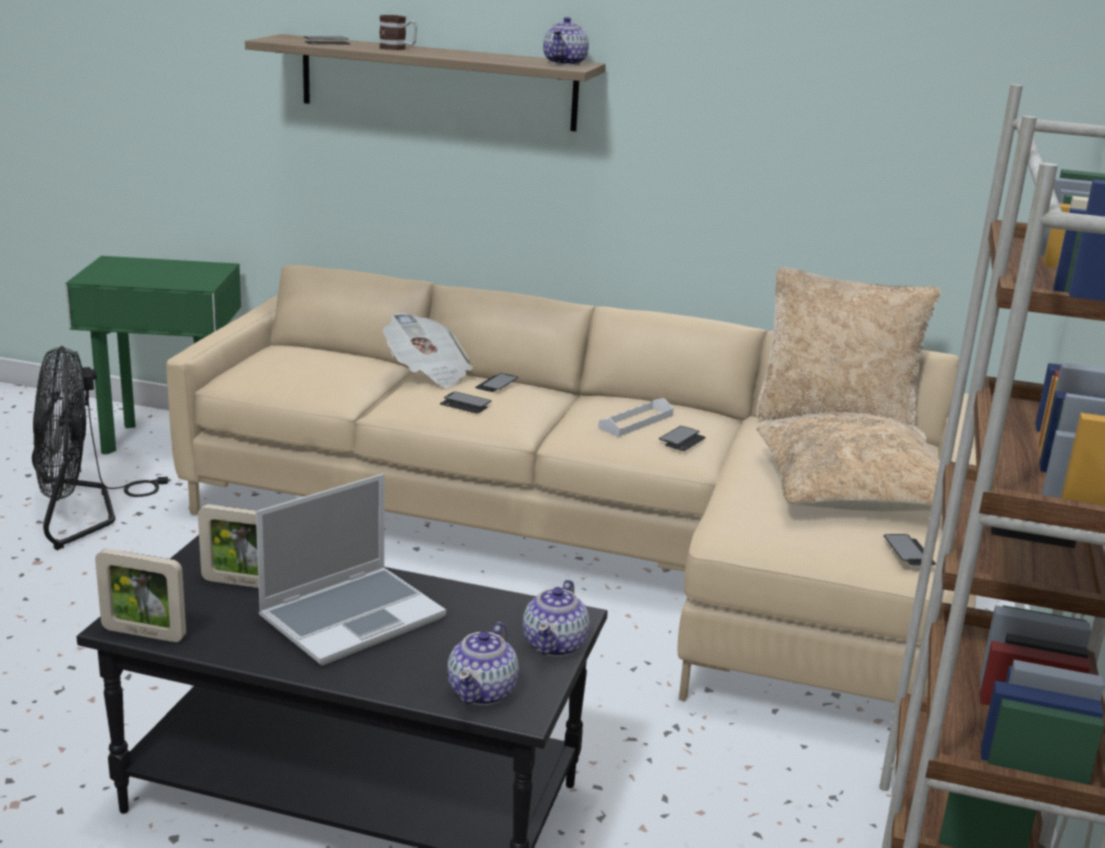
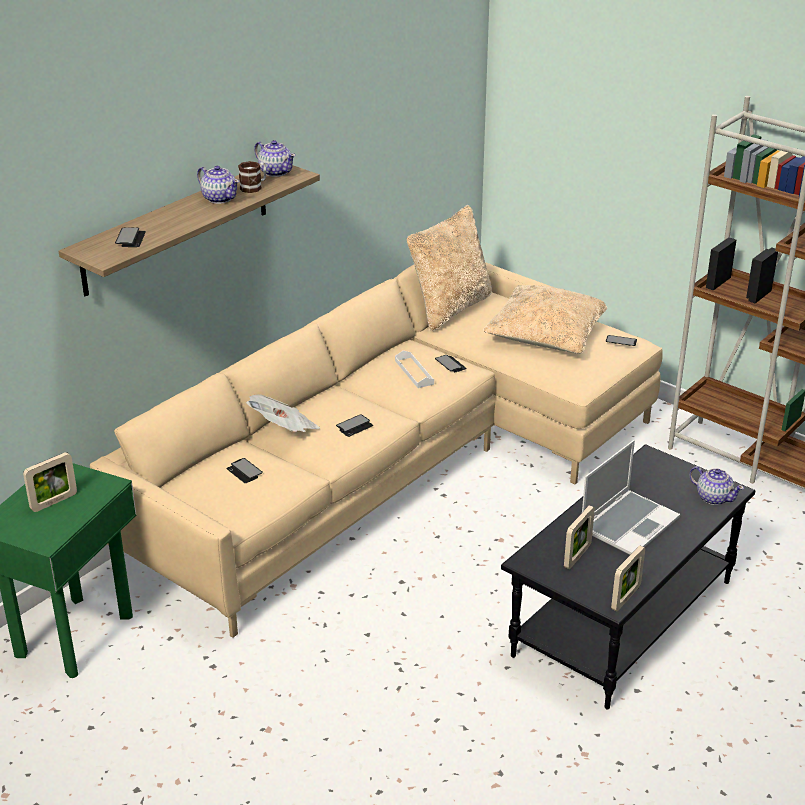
camera: 65 degrees left, 10 degrees up
(84, 507) = (182, 696): black fan -> none
(159, 272) = (54, 502): none -> picture frame
(353, 616) = (628, 524): laptop -> laptop turned 60 degrees clockwise
(398, 48) = (179, 217): mug -> mug (254, 187)
(496, 384) = (323, 407): phone -> phone (244, 471)
(555, 644) = (676, 467): teapot -> teapot (219, 198)

